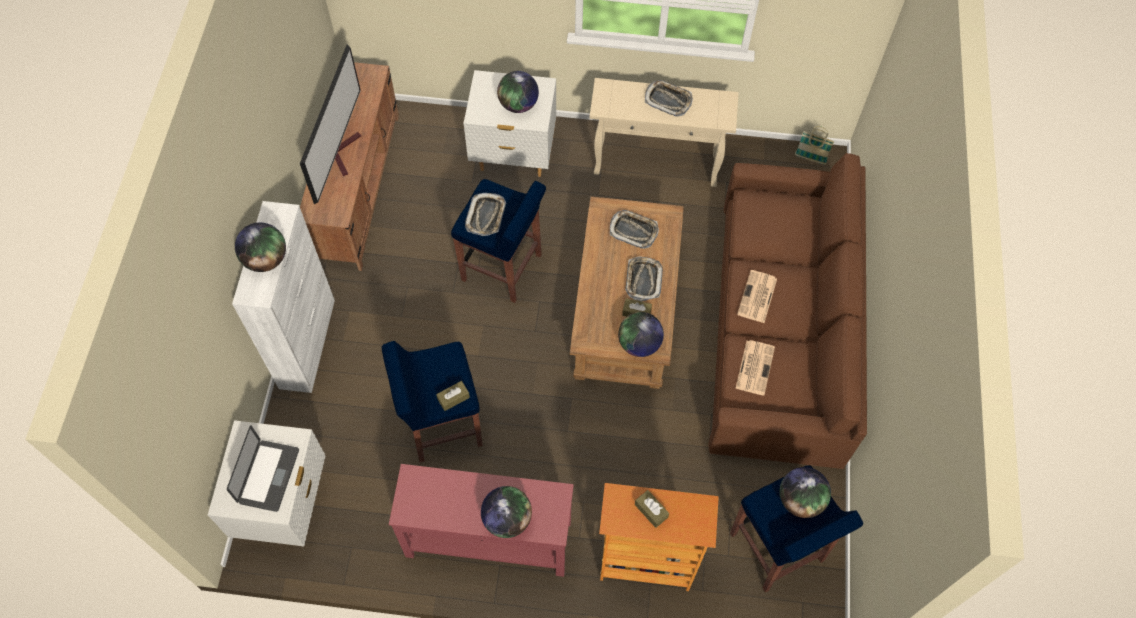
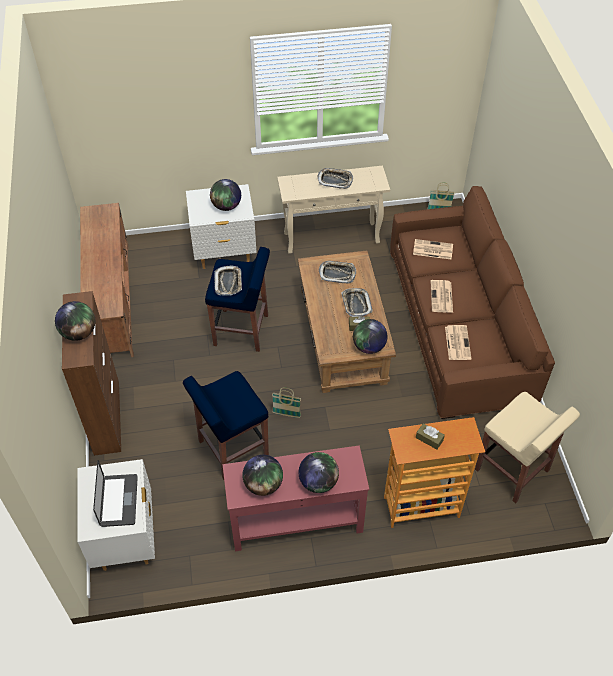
camera: 15 degrees left, 10 degrees down
(307, 343) = (107, 417): white cabinet -> brown cabinet
(343, 151) = (102, 266): television -> none
(453, 398) = (247, 410): brown tissue box -> none
(521, 396) = (286, 414): none -> basket
(768, 225) = (432, 250): none -> newspaper
(777, 548) = (512, 471): blue stool -> beige stool
(800, 500) = (527, 415): globe -> globe (263, 484)

